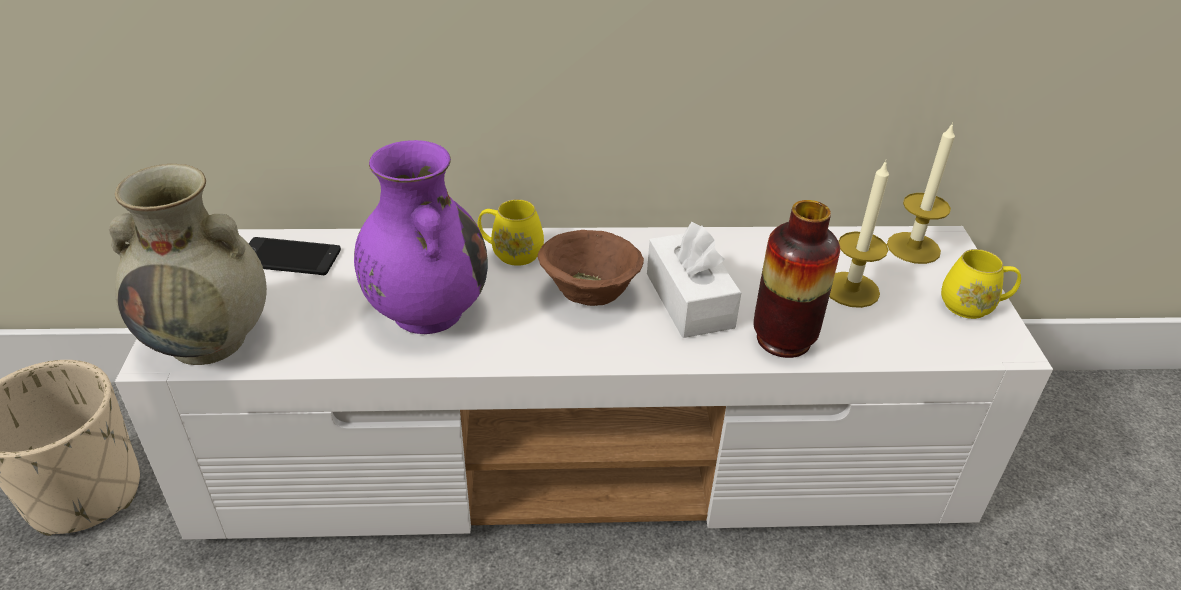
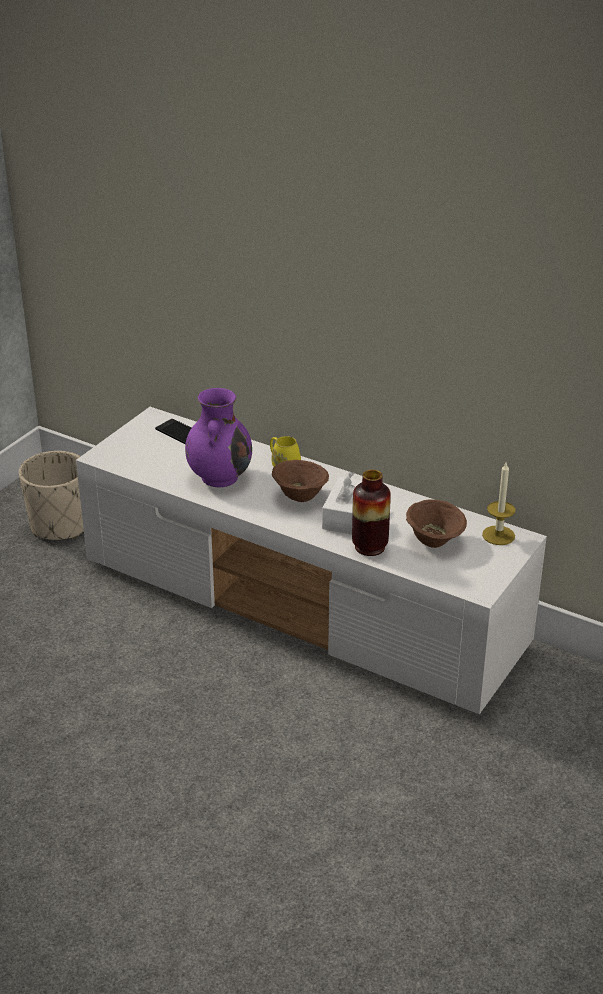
camera: 35 degrees right, 5 degrees down
(211, 340) = (122, 457): beige vase -> none
(851, 289) = (434, 540): candle -> brown bowl
(973, 306) = (490, 570): yellow mug -> none

